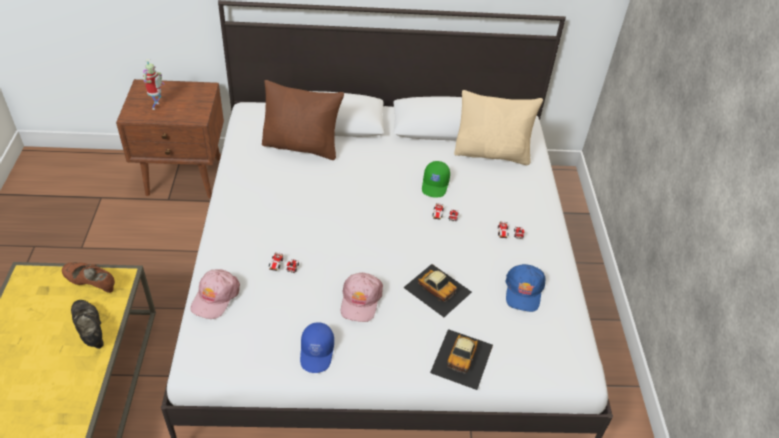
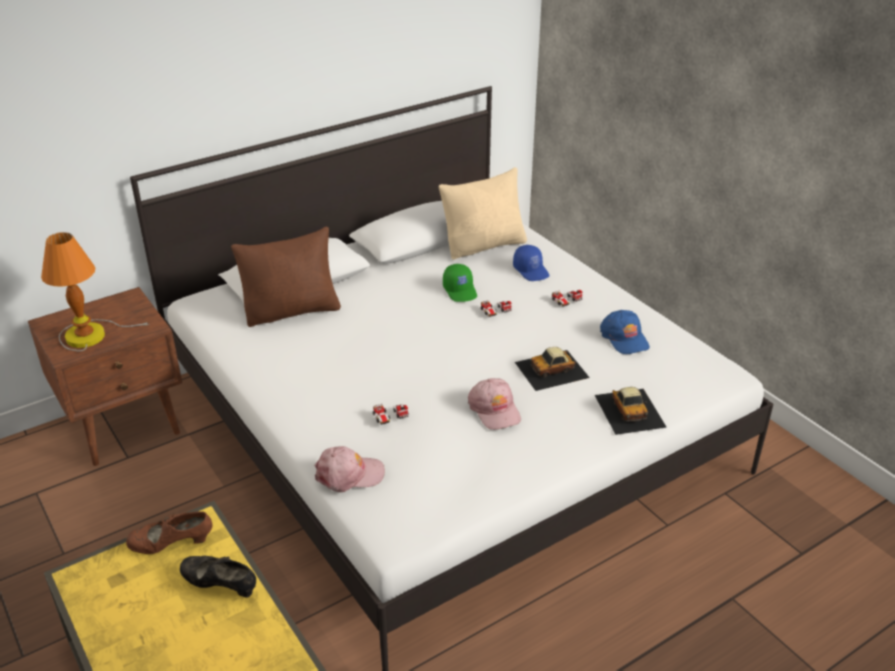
camera: 30 degrees left, 10 degrees down
(157, 106) = (89, 334): toy robot -> table lamp
(215, 297) = (349, 475): pink cap -> pink cap turned 90 degrees counterclockwise
(317, 352) = (501, 469): blue cap -> blue cap (531, 270)
(437, 289) = (552, 370): toy car -> toy car turned 150 degrees clockwise

